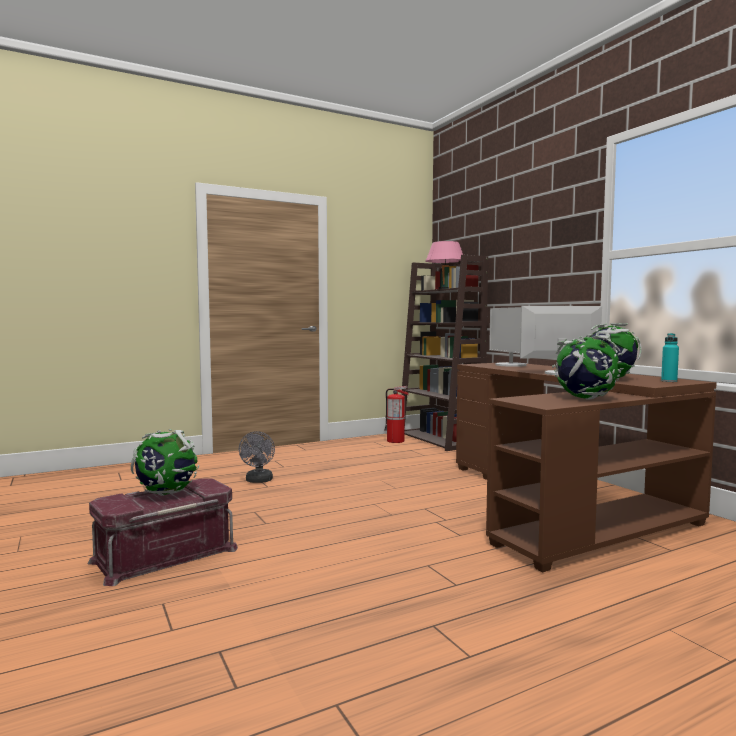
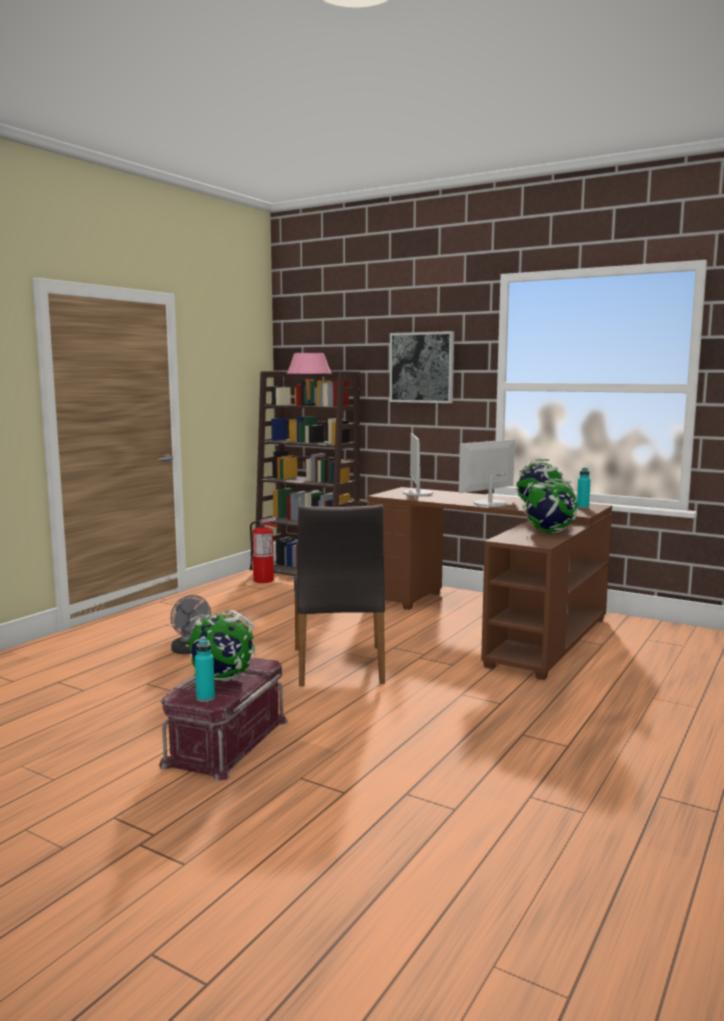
camera: 30 degrees left, 5 degrees up
(119, 504) = (205, 698): none -> turquoise bottle
(352, 514) = (339, 665): none -> grey chair
(510, 365) = (417, 493): monitor -> monitor turned 45 degrees clockwise
(537, 245) = (422, 367): none -> picture

